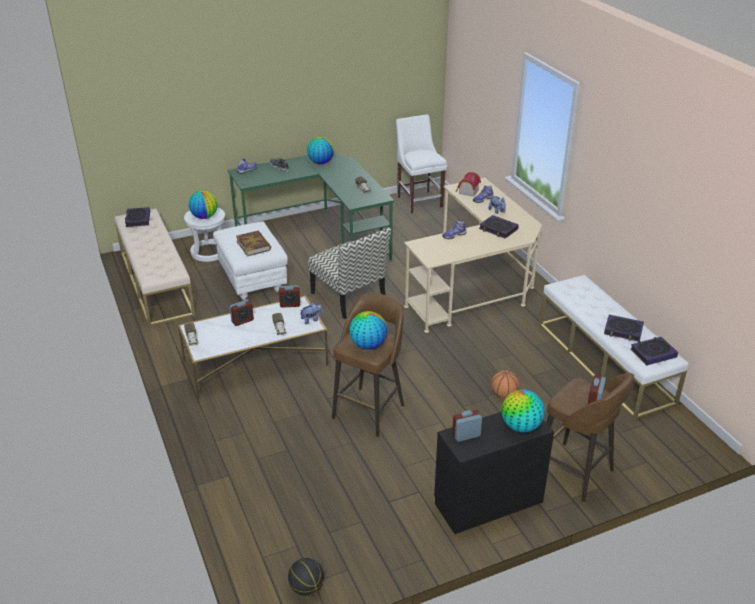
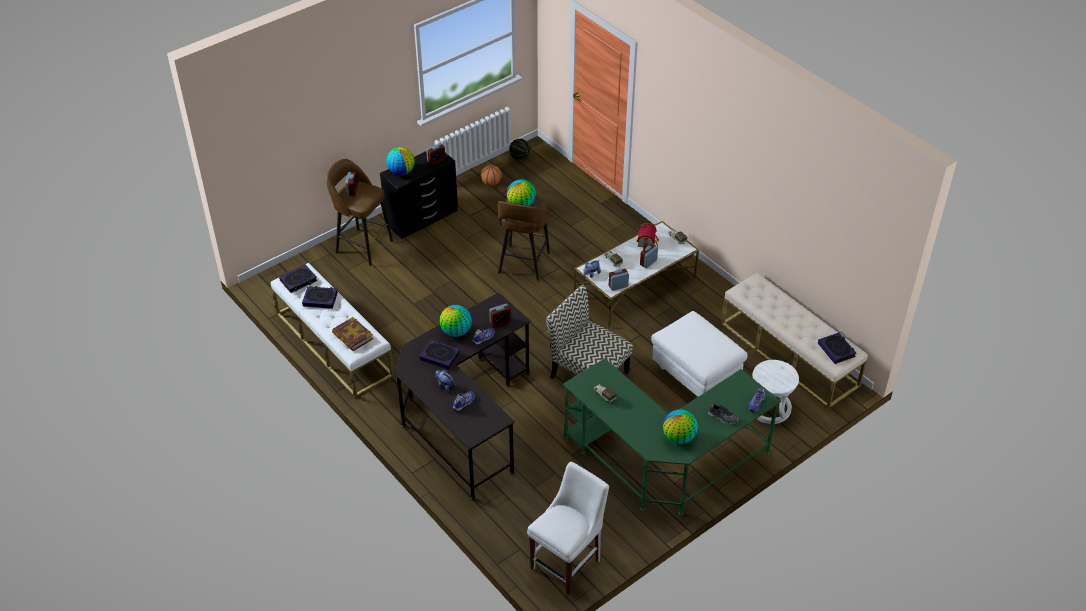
camera: 165 degrees right, 10 degrees up
(204, 217) = (773, 372): globe -> globe (456, 332)
(254, 246) = (688, 332): book -> book (352, 336)
(419, 200) = (568, 562): white chair -> white chair turned 105 degrees counterclockwise
(434, 244) = (500, 322): none -> alarm clock
(467, 192) = (484, 414): toy house -> toy house (647, 242)
(475, 285) = (464, 417): beige desk -> black desk
(503, 394) = (420, 297): basketball -> basketball (491, 183)

